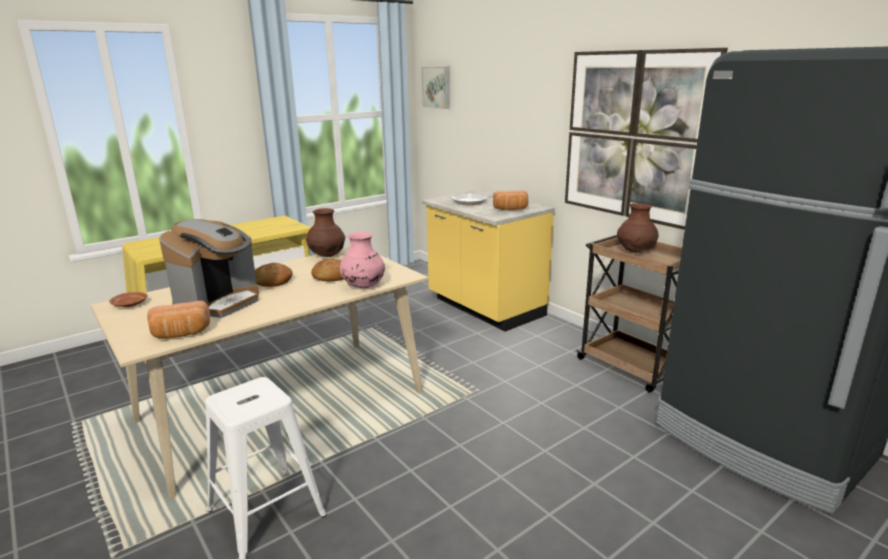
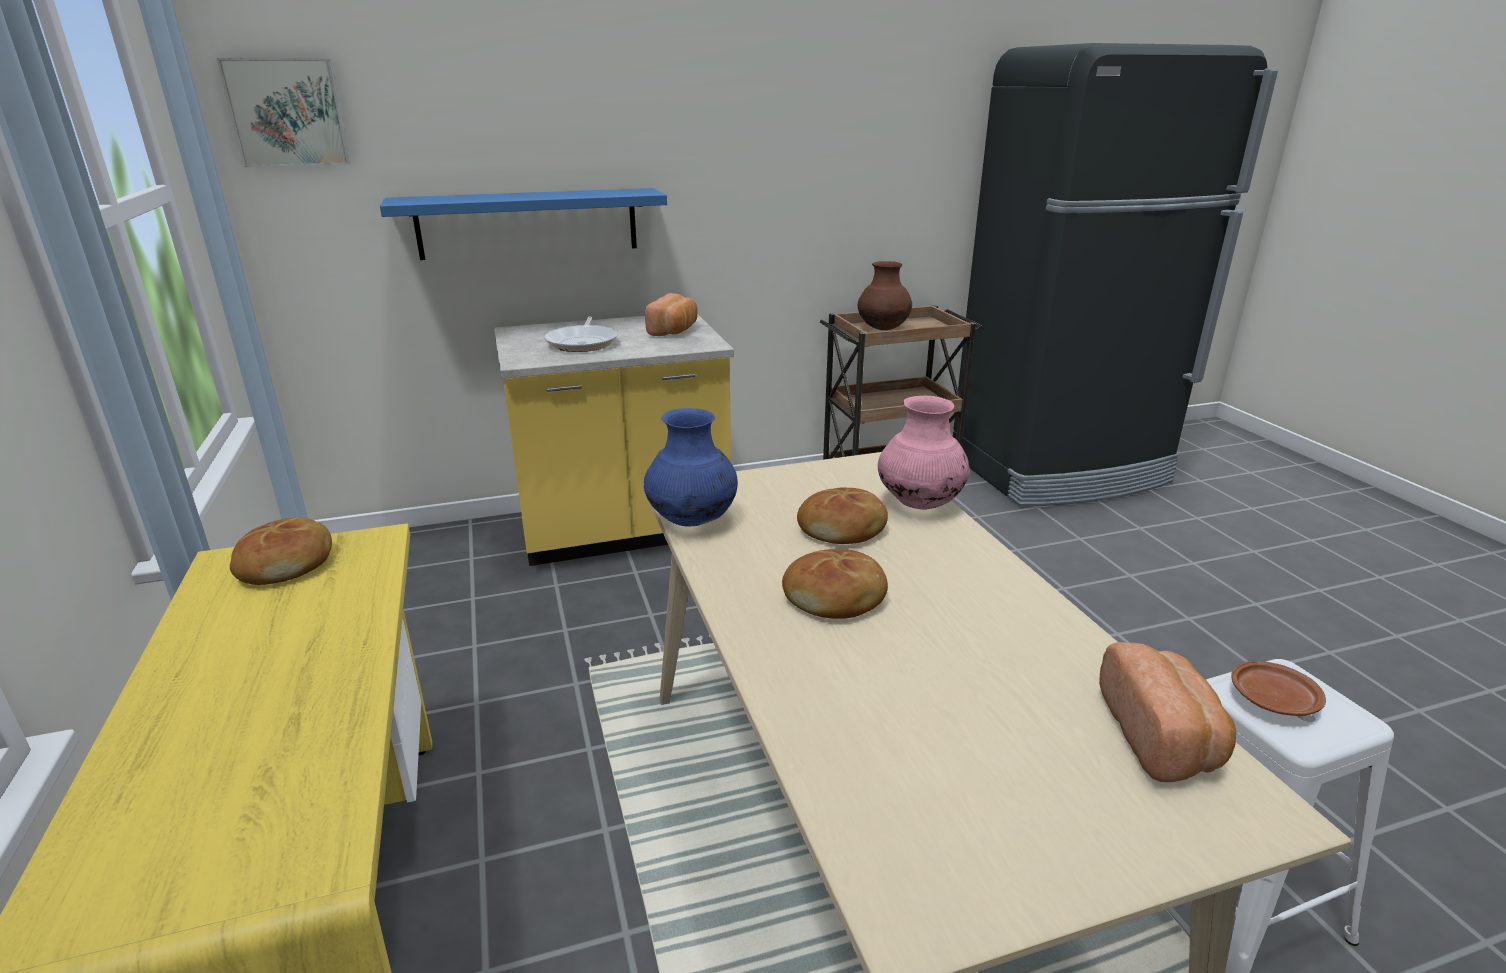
camera: 70 degrees left, 5 degrees up
(130, 305) = (924, 863): brown plate -> brown plate (1273, 700)
(219, 303) = (964, 678): coffee machine -> none
(279, 223) = (287, 564): none -> bread
(327, 256) = (692, 521): brown vase -> blue vase
(497, 143) = (528, 223): none -> blue shelf
(635, 137) = (824, 171): picture -> none

